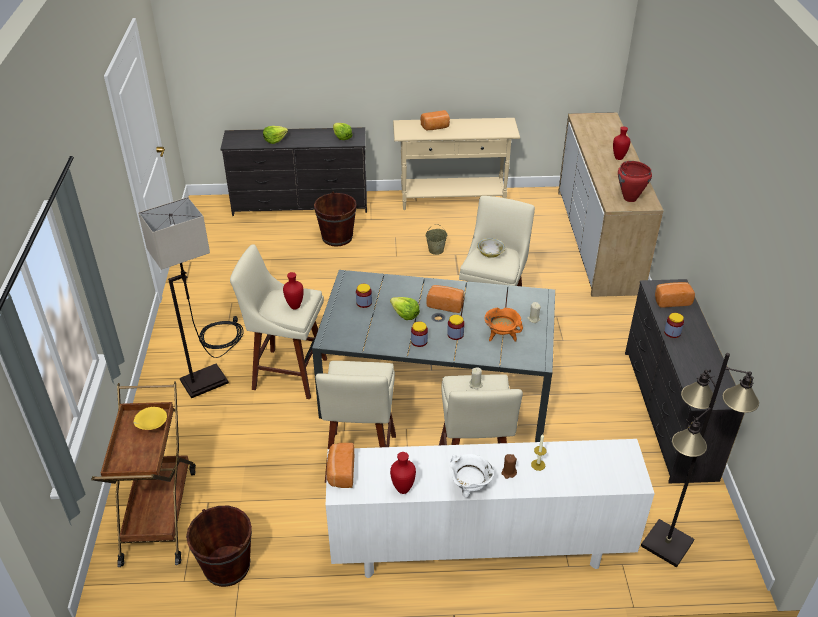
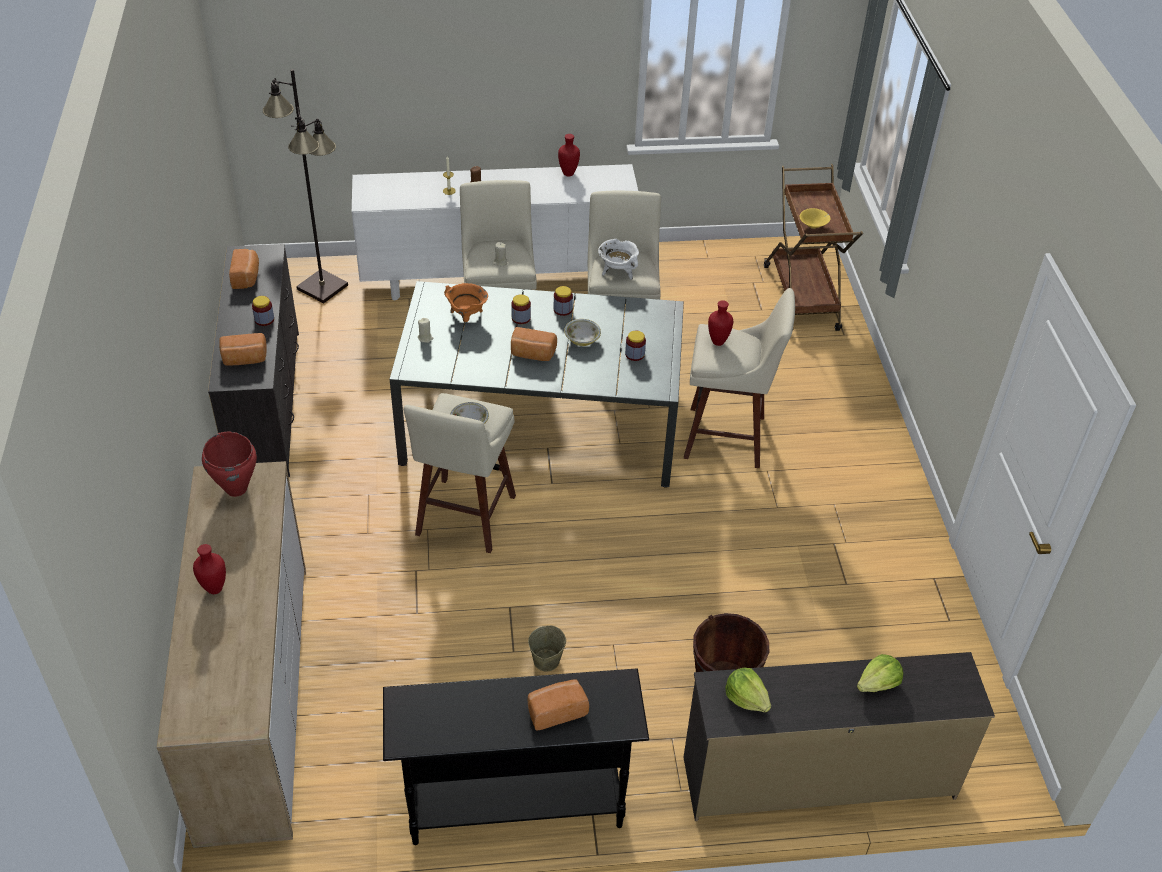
camera: 175 degrees right, 5 degrees up
(215, 356) = (829, 459): floor lamp -> none
(227, 567) = (722, 265): brown bucket -> none
(340, 472) = (624, 183): bread -> bread (246, 277)
(405, 315) = (582, 340): lettuce -> bowl
(453, 200) = (515, 805): beige console table -> black console table
(469, 488) = (511, 175): white cooking pot -> white cooking pot (617, 272)

